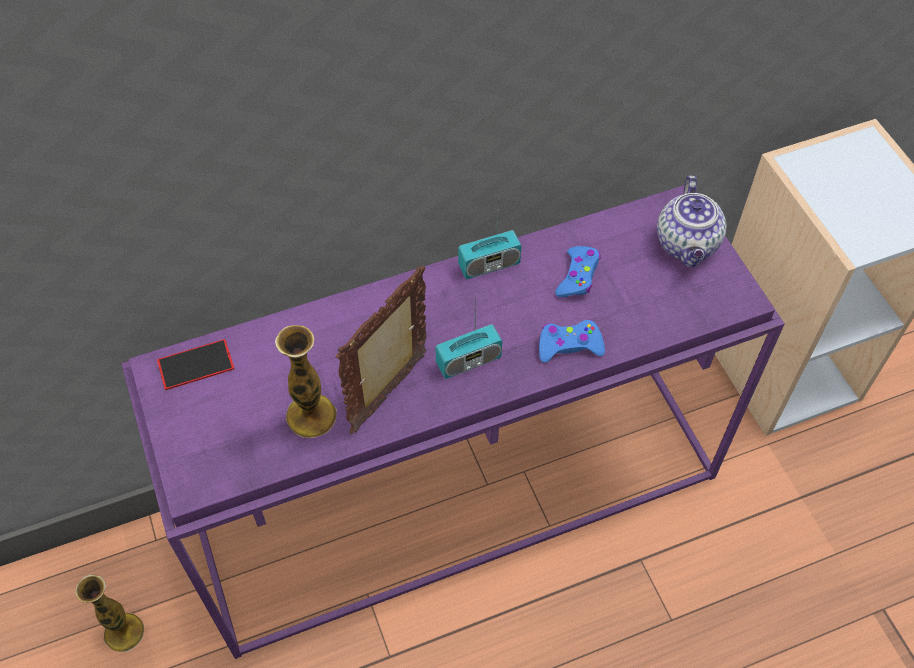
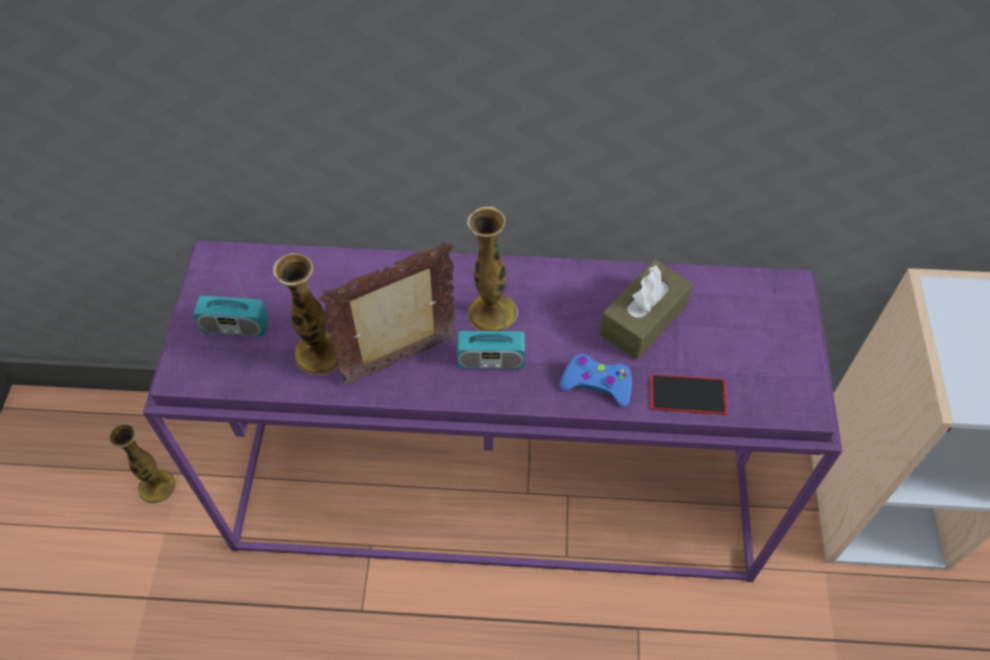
camera: 25 degrees right, 0 degrees up
(195, 364) = (247, 267): phone -> phone (688, 394)
(446, 319) = (492, 312): none -> vase
(489, 265) = (561, 276): radio -> radio (235, 326)
(578, 276) = (643, 320): blue game controller -> brown tissue box
(687, 245) = (774, 331): teapot -> none

